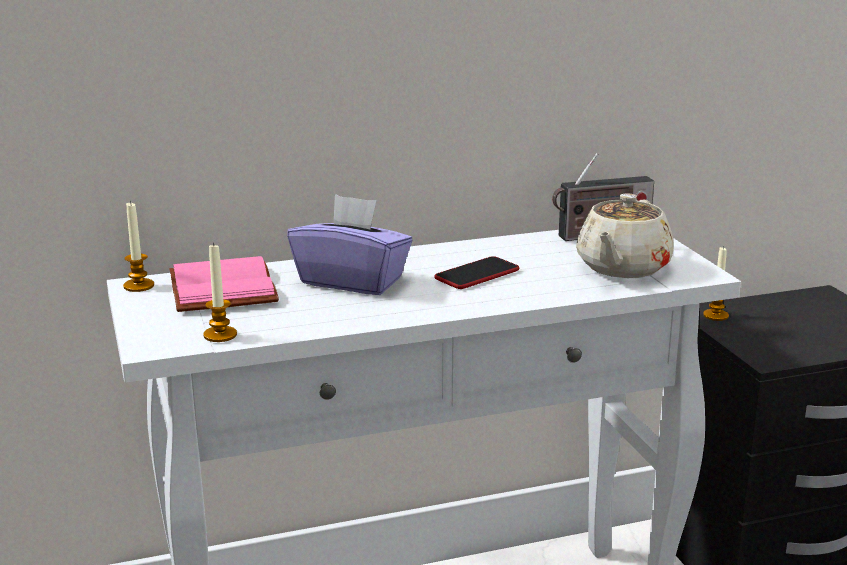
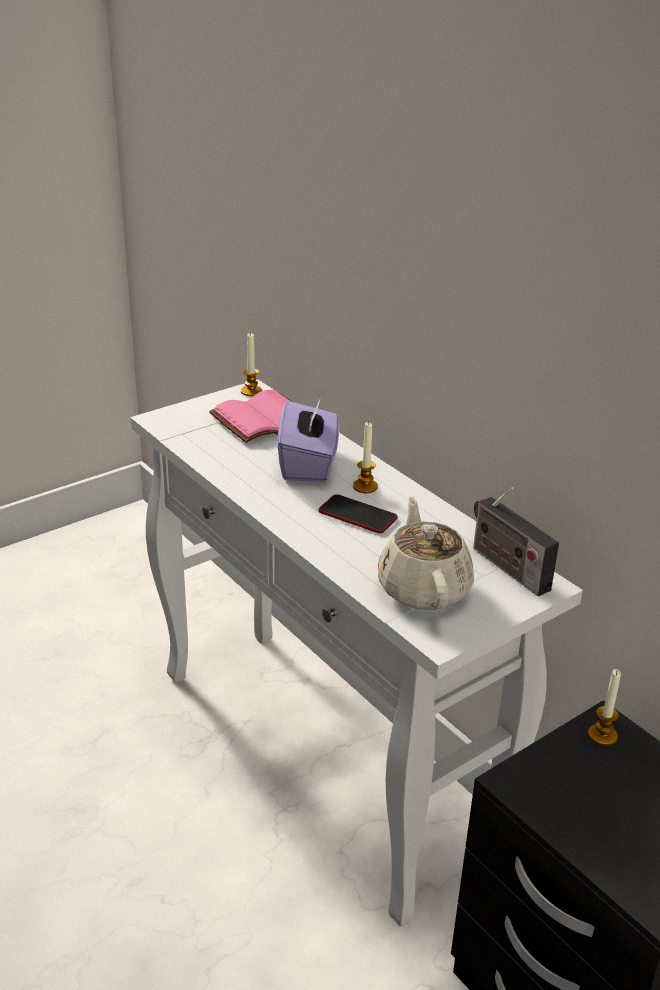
camera: 70 degrees right, 10 degrees up
(220, 335) = (184, 436): candle -> candle (365, 487)
(622, 268) = (423, 588): beige teapot -> beige teapot turned 75 degrees clockwise

